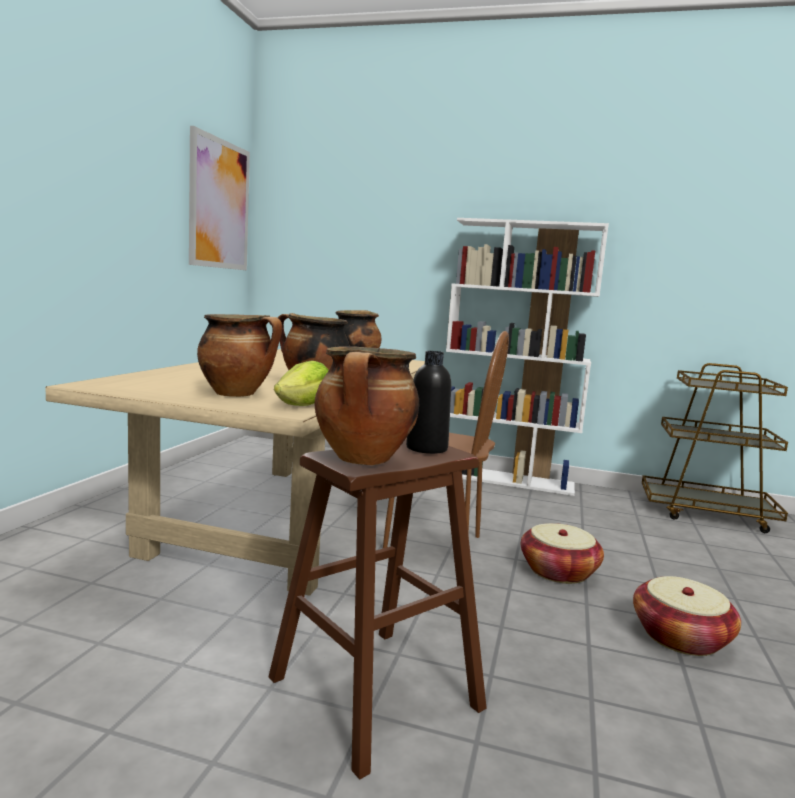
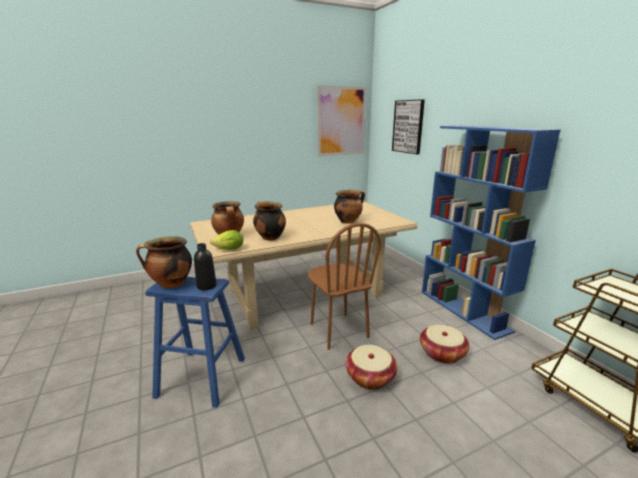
camera: 50 degrees right, 10 degrees up
(352, 224) = (408, 126): none -> picture
(375, 693) = (201, 377): brown stool -> blue stool
(505, 479) = (464, 310): white bookcase -> blue bookcase
(680, 637) = (356, 450): basket -> basket (442, 353)

